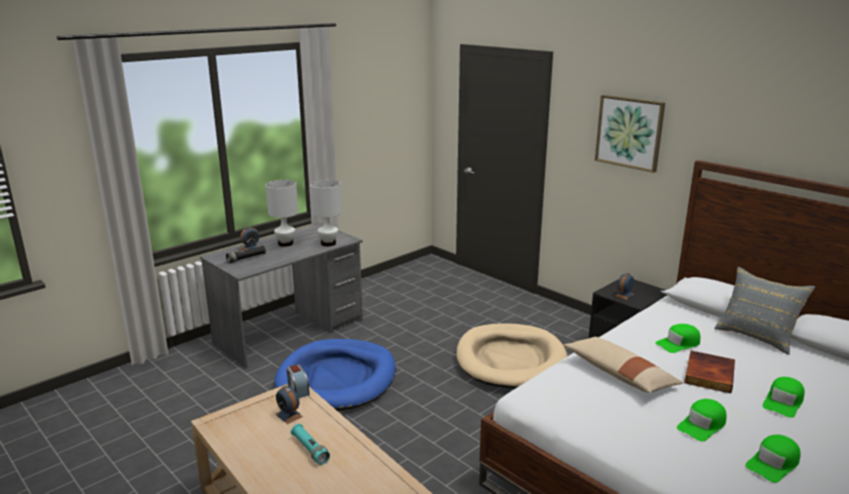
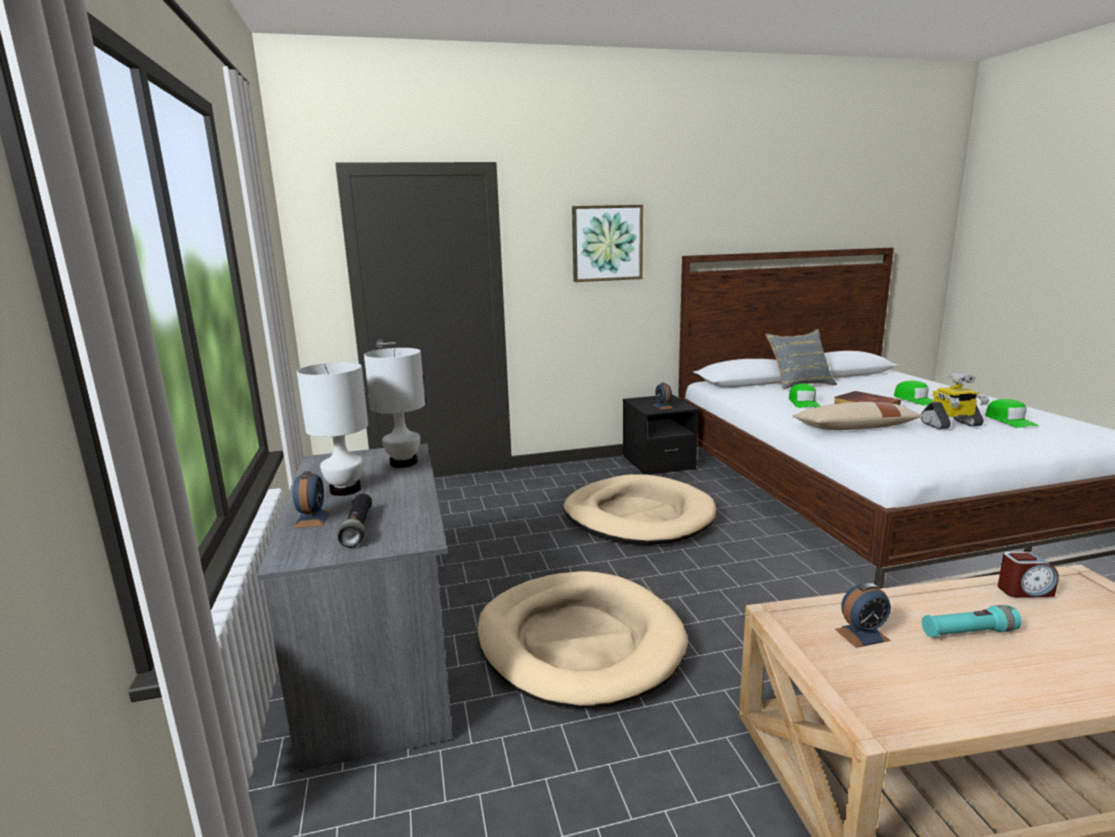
camera: 60 degrees left, 5 degrees down
(298, 390) = (787, 612): alarm clock -> alarm clock (1024, 591)
(337, 379) = (579, 642): blue dog bed -> beige dog bed
(702, 425) = (951, 424): green cap -> toy robot

